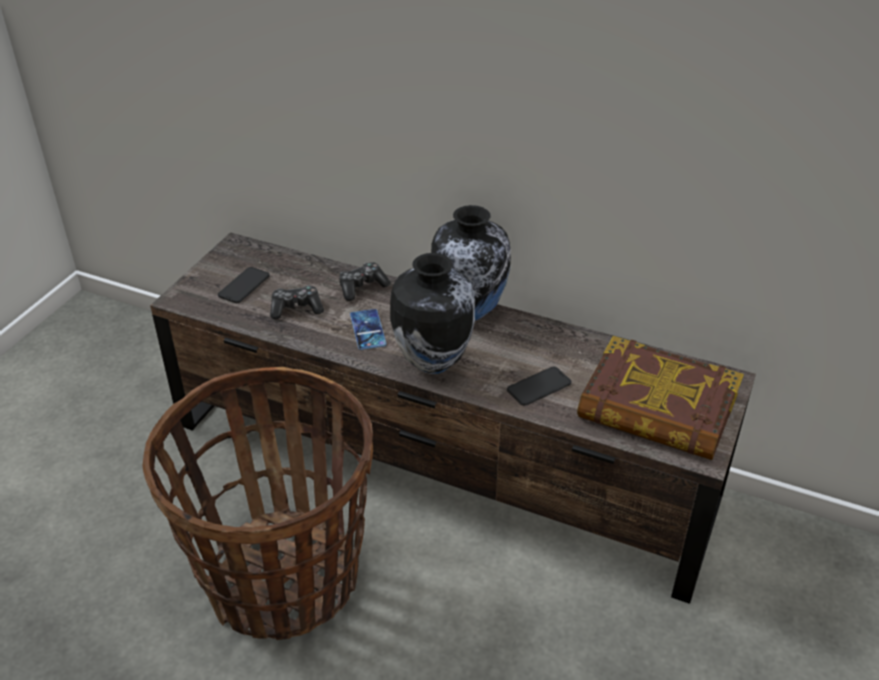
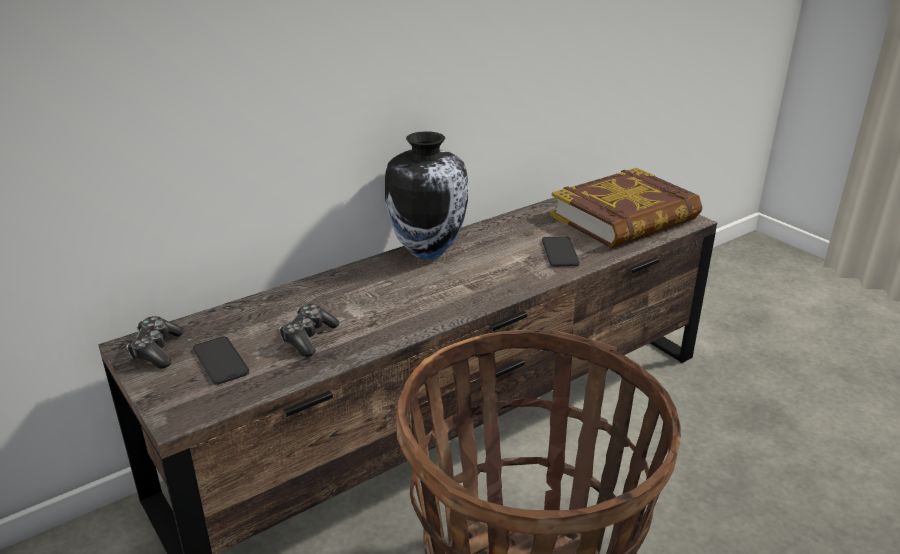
camera: 60 degrees left, 10 degrees down
(362, 287) = (322, 290): game controller -> game controller (156, 350)
(368, 330) = (395, 306): phone -> none
(433, 362) = (480, 288): vase -> none

